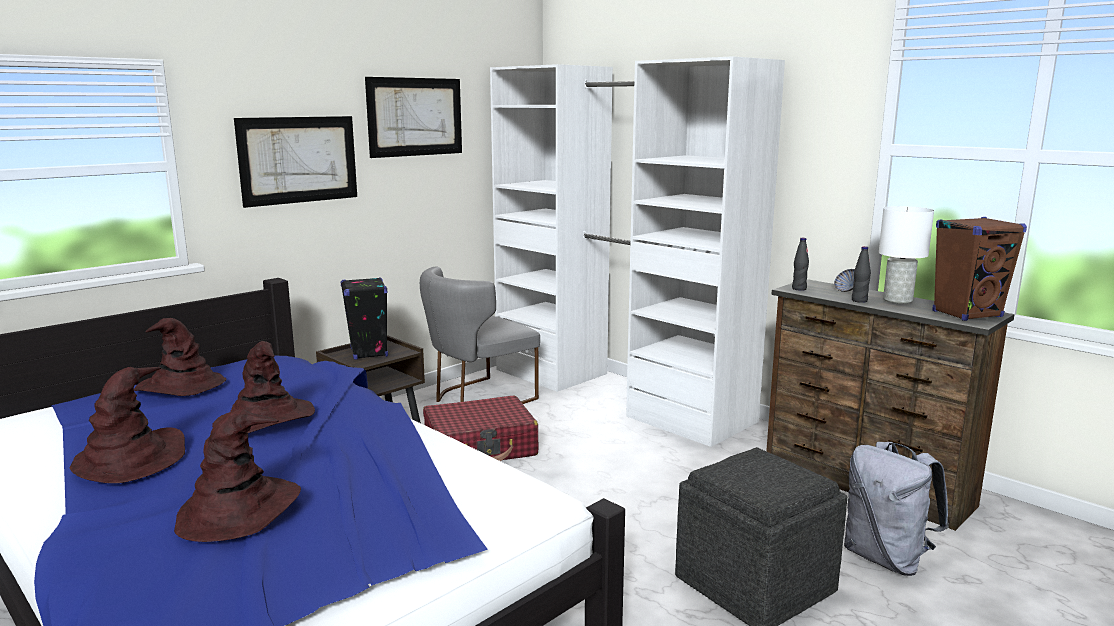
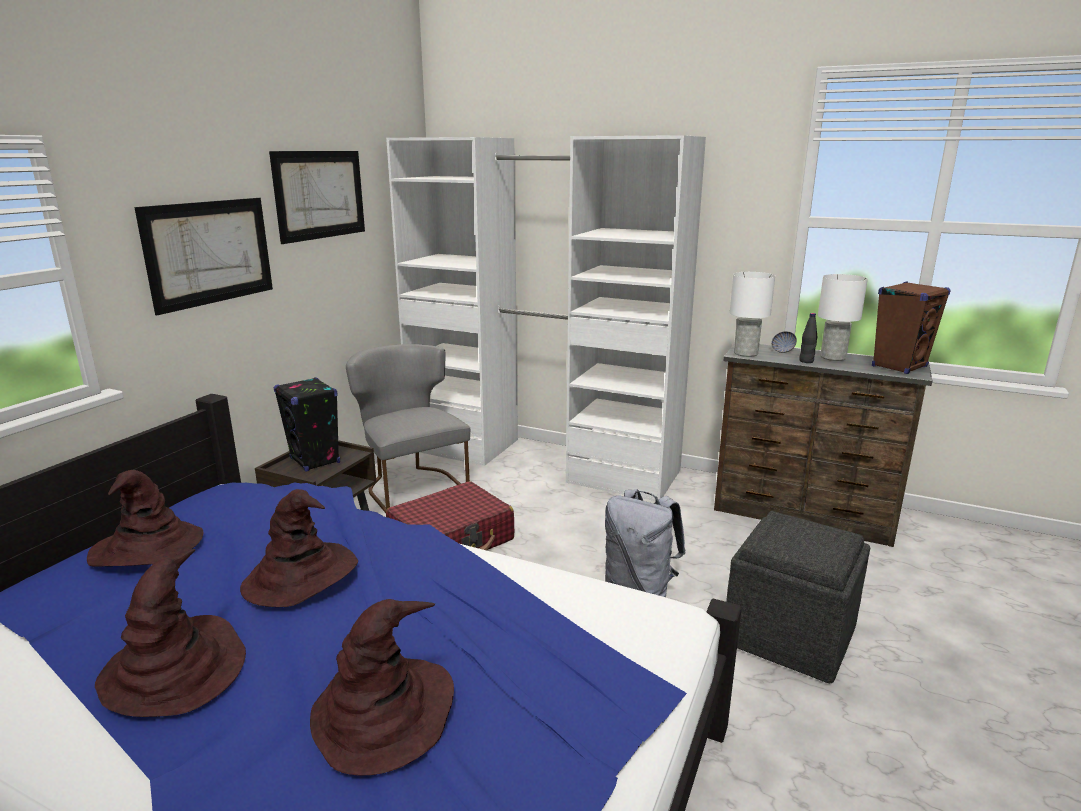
camera: 20 degrees left, 5 degrees up
(477, 399) = (411, 486): grey chair -> grey chair turned 120 degrees clockwise
(799, 289) = (745, 353): black bottle -> white table lamp
(886, 559) = (866, 585): grey backpack -> grey backpack (640, 588)

